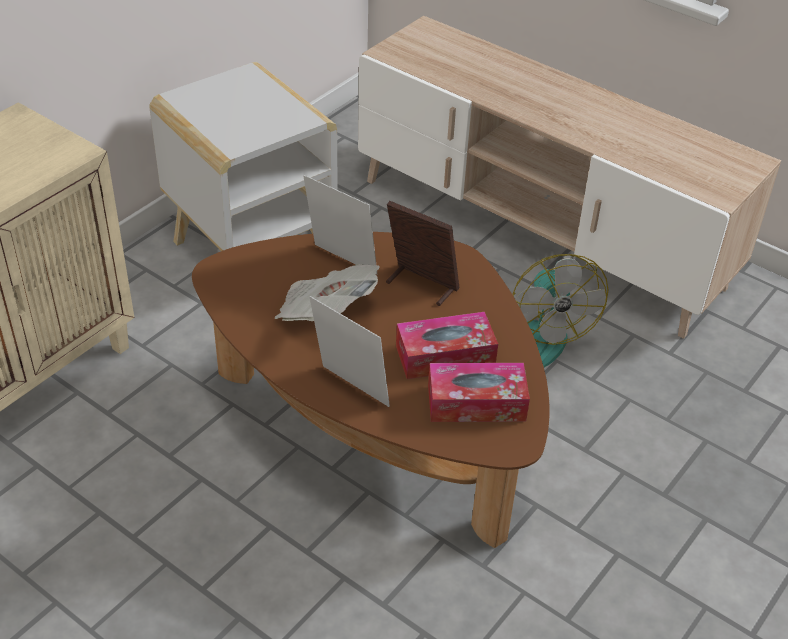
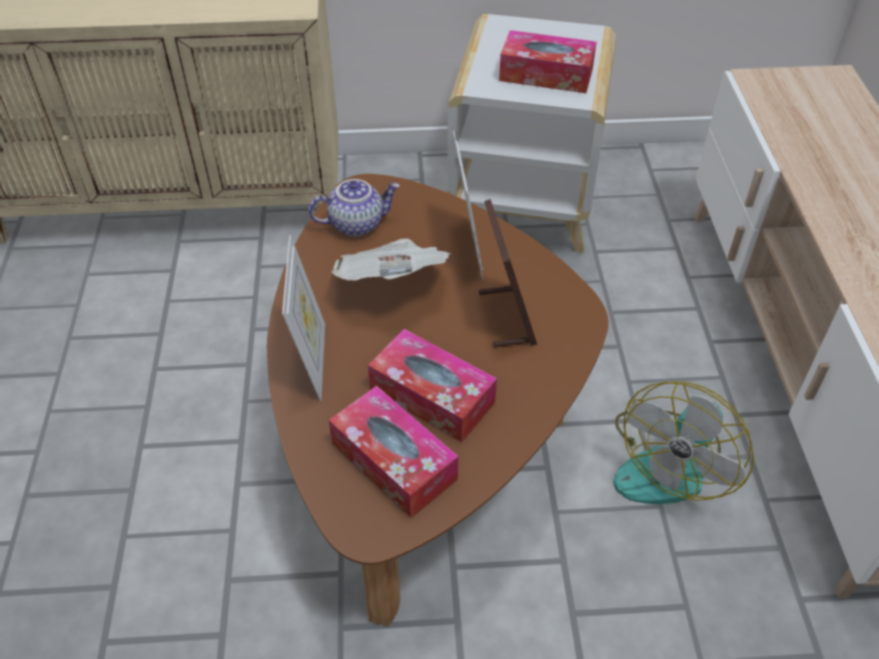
camera: 50 degrees right, 5 degrees up
(247, 295) = (356, 223): none -> teapot
(264, 115) = (546, 74): none -> tissue box

